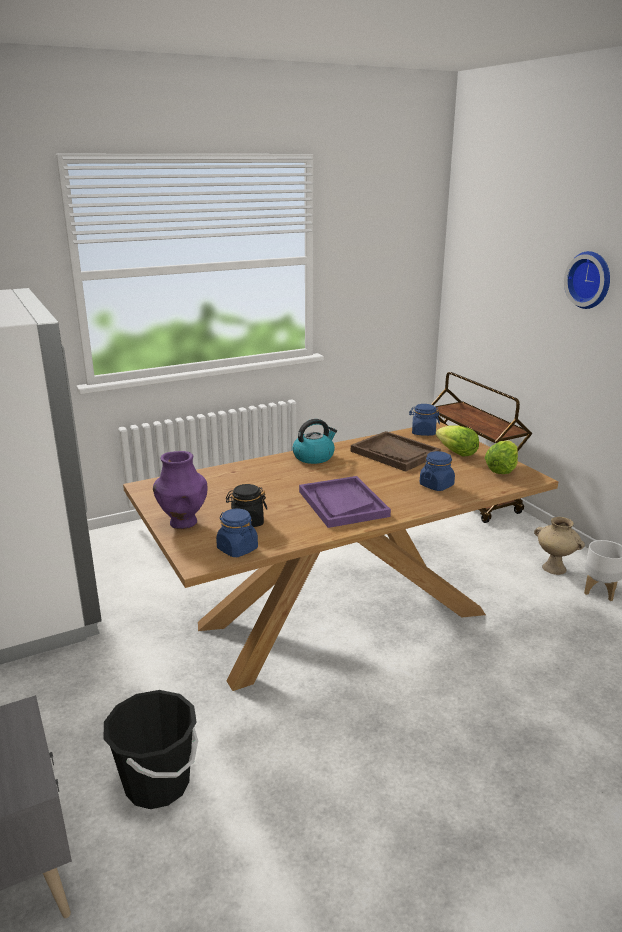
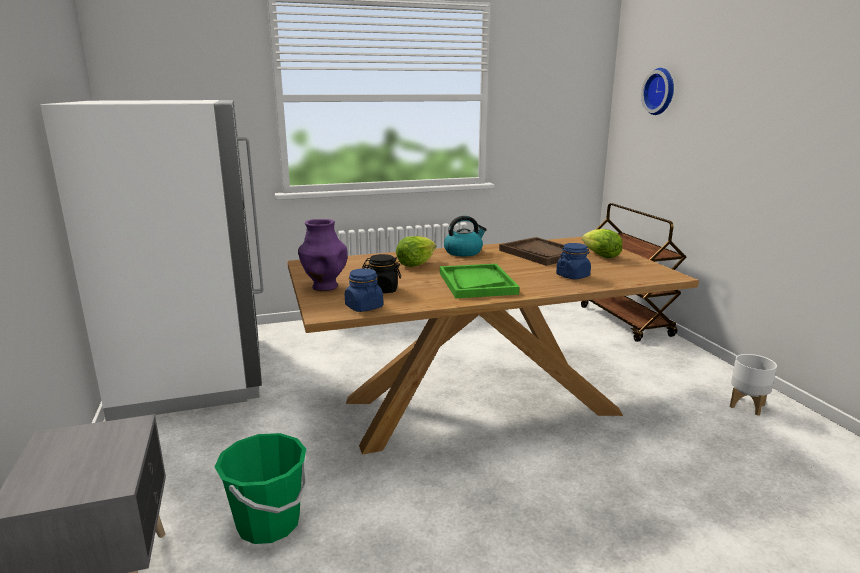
camera: 10 degrees right, 5 degrees down
(157, 784) = (269, 523): black bucket -> green bucket
(342, 503) = (476, 283): purple tray -> green tray
(423, 432) = (573, 241): blue jar -> none
(501, 469) = (642, 269): lettuce -> lettuce (415, 264)
(555, 568) = (701, 383): beige vase -> none
(590, 280) = (745, 102): wall clock -> wall clock (661, 91)

